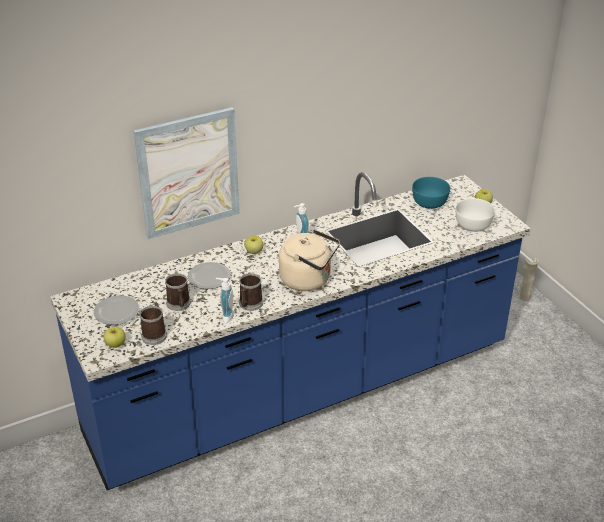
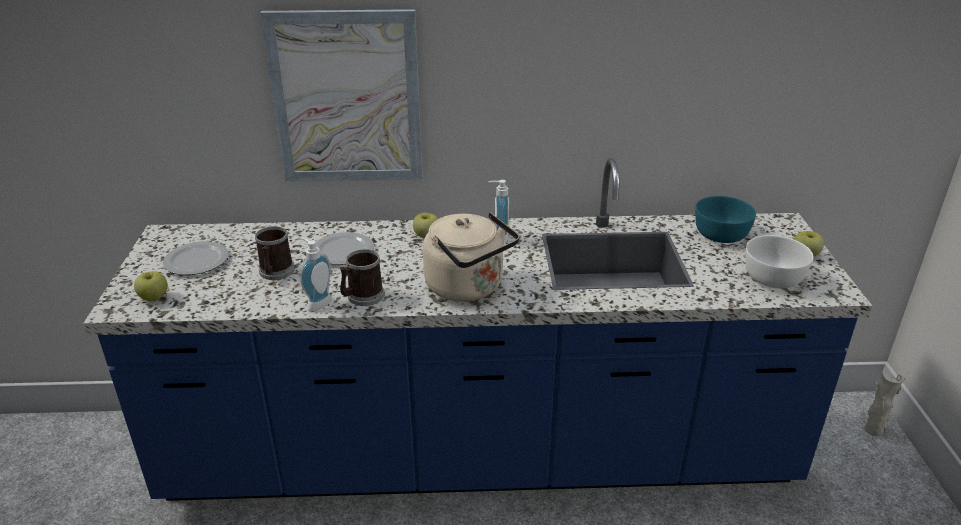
camera: 25 degrees right, 5 degrees down
(155, 334) = (211, 299): mug -> none

